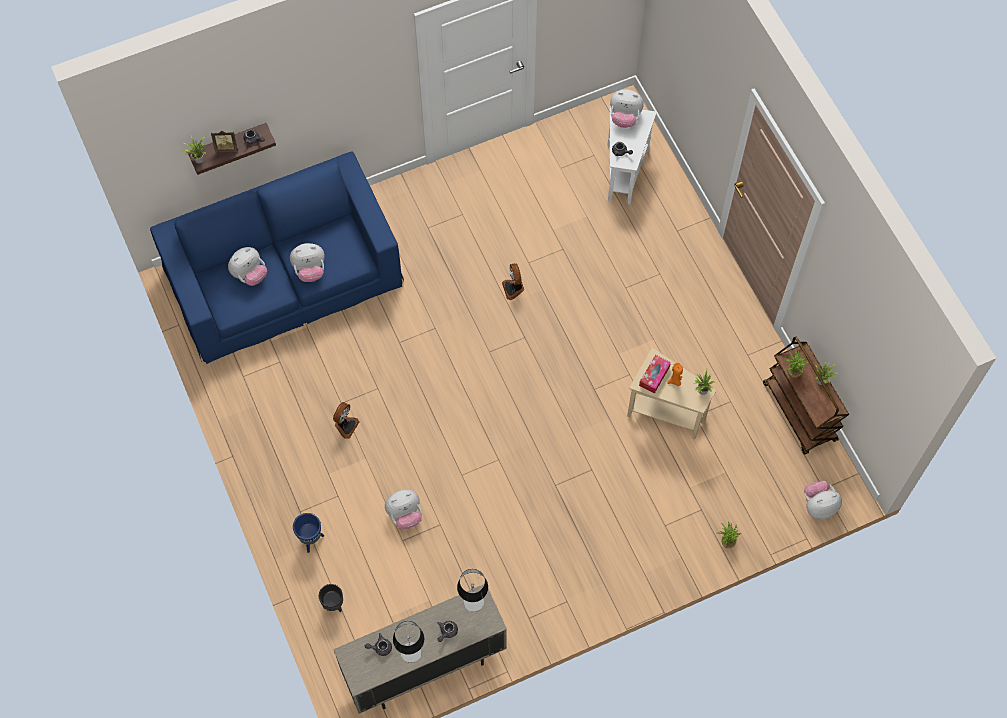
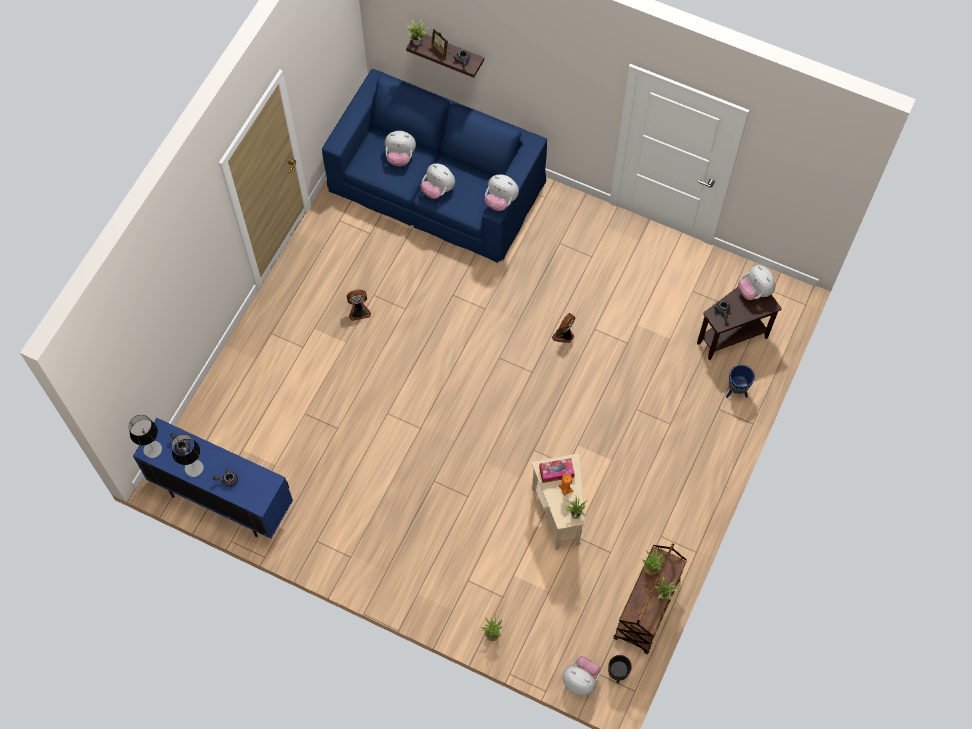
camera: 50 degrees right, 0 degrees up
(311, 540) = (256, 356): blue planter -> blue planter (736, 391)
(333, 604) = (221, 406): black planter -> black planter (617, 673)
(405, 514) = (325, 400): plush toy -> plush toy (500, 201)
(424, 667) = (223, 500): beige cabinet -> blue cabinet
(473, 601) = (264, 479): table lamp -> table lamp (152, 449)
(624, 171) = (733, 335): white side table -> brown side table

